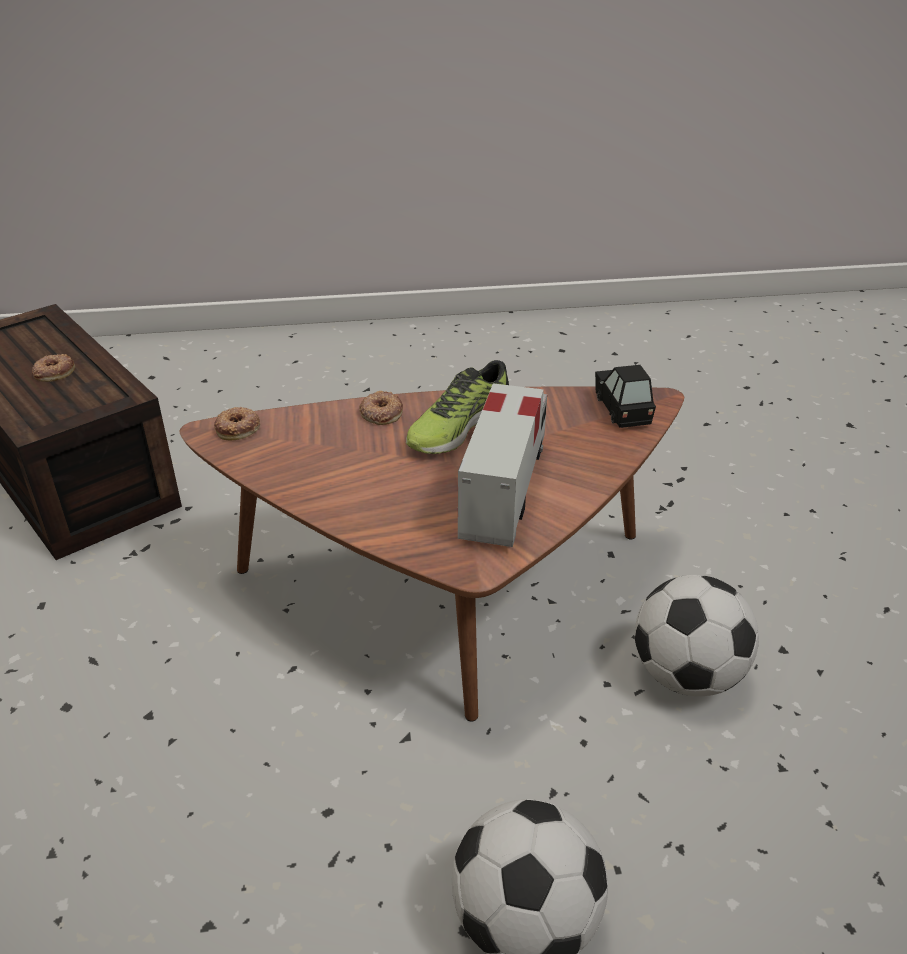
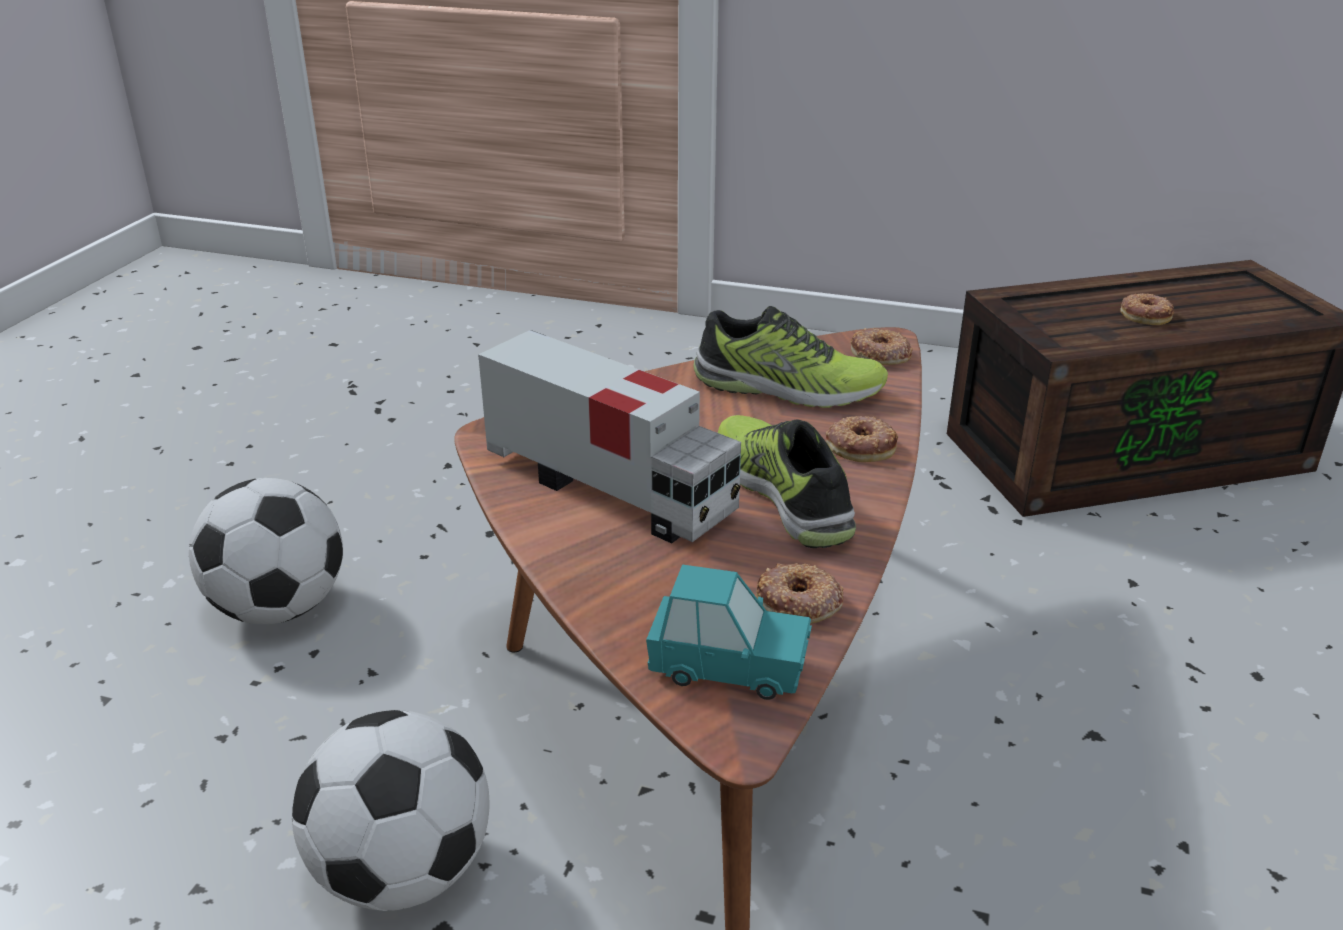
camera: 115 degrees right, 5 degrees down
(317, 454) = (787, 388): none -> shoe
(555, 402) = (798, 602): none -> donut
(622, 410) = (728, 668): black toy car -> turquoise toy car

